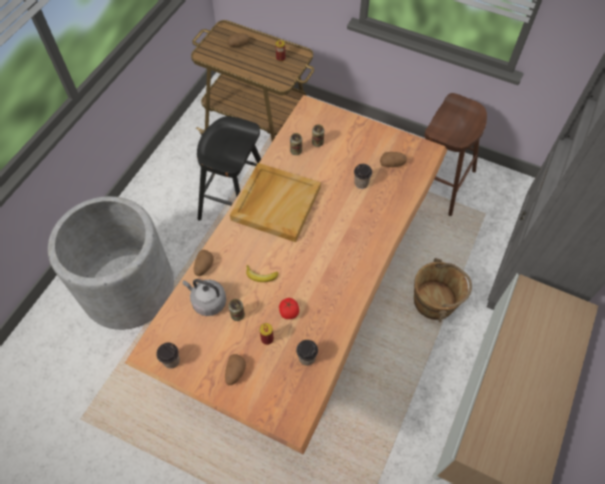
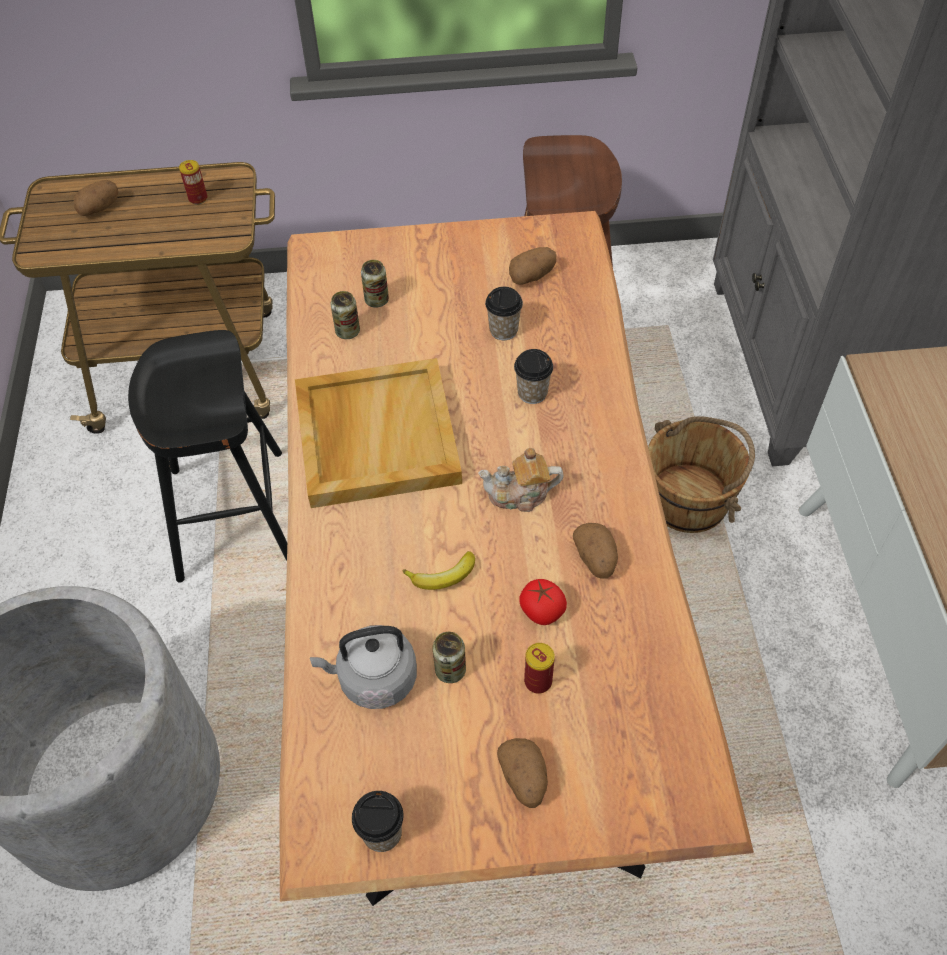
camera: 30 degrees left, 5 degrees down
(203, 267) = (318, 619): potato -> potato (595, 559)
(307, 358) = (634, 672): cup -> cup (532, 393)
(315, 259) = (520, 494): none -> teapot

